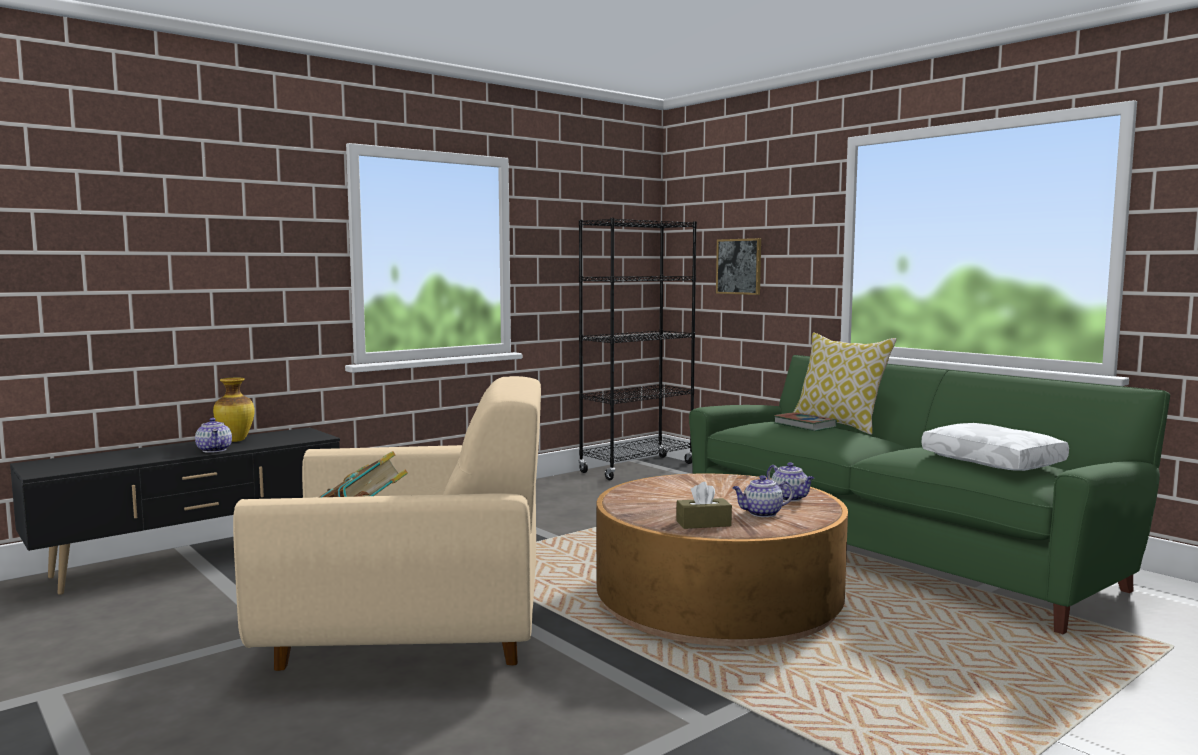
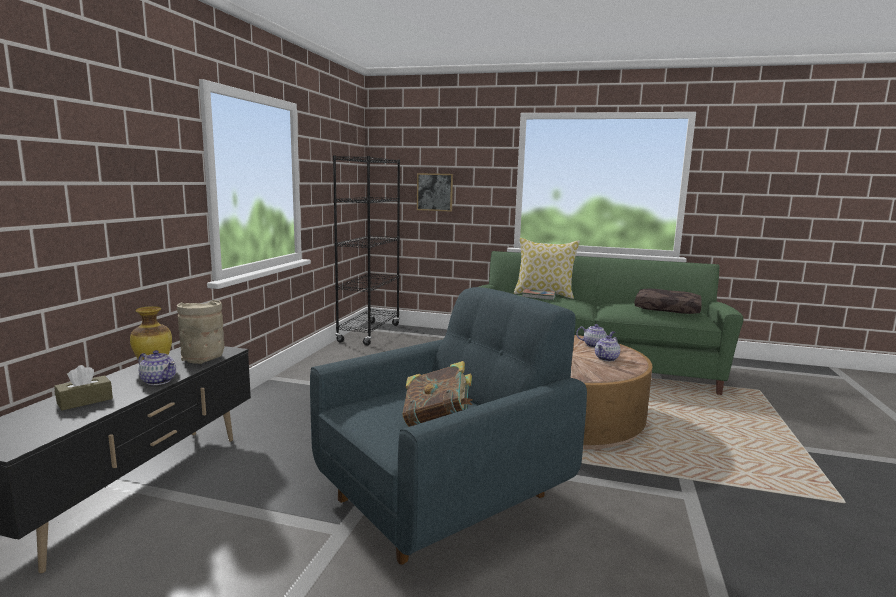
camera: 35 degrees left, 5 degrees up
(283, 440) = (203, 359): none -> beige vase
(412, 634) = (444, 497): beige armchair -> blue armchair
(703, 523) = (597, 372): brown tissue box -> brown tissue box (85, 401)
(994, 461) = (668, 309): white pillow -> brown pillow

